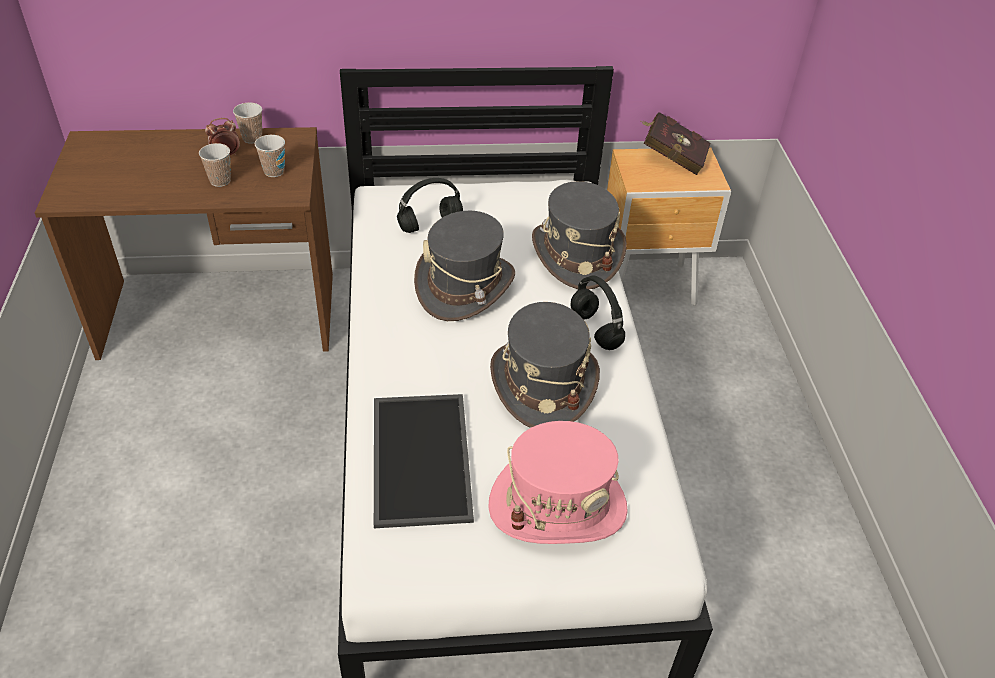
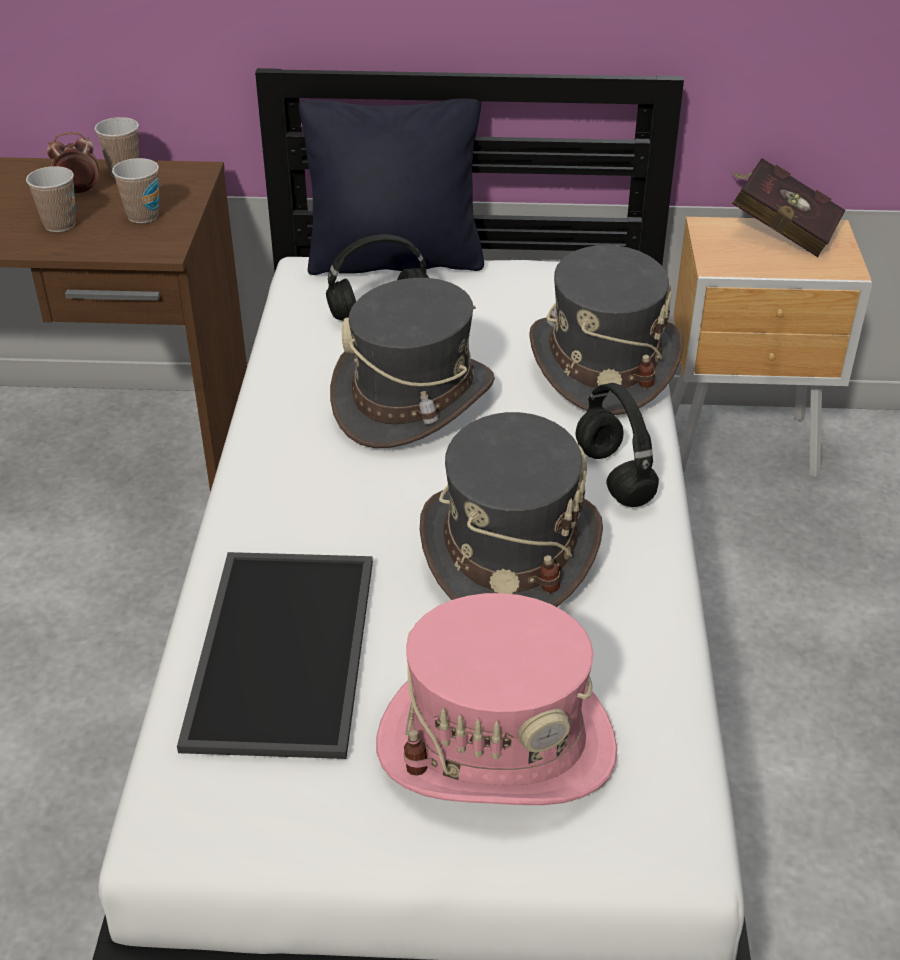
camera: 10 degrees right, 5 degrees down
(432, 187) = (395, 261): none -> black pillow

